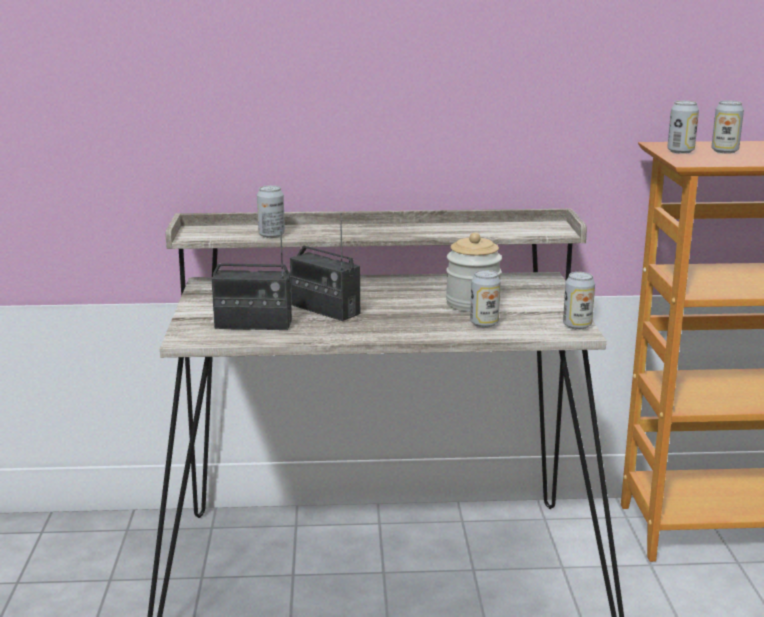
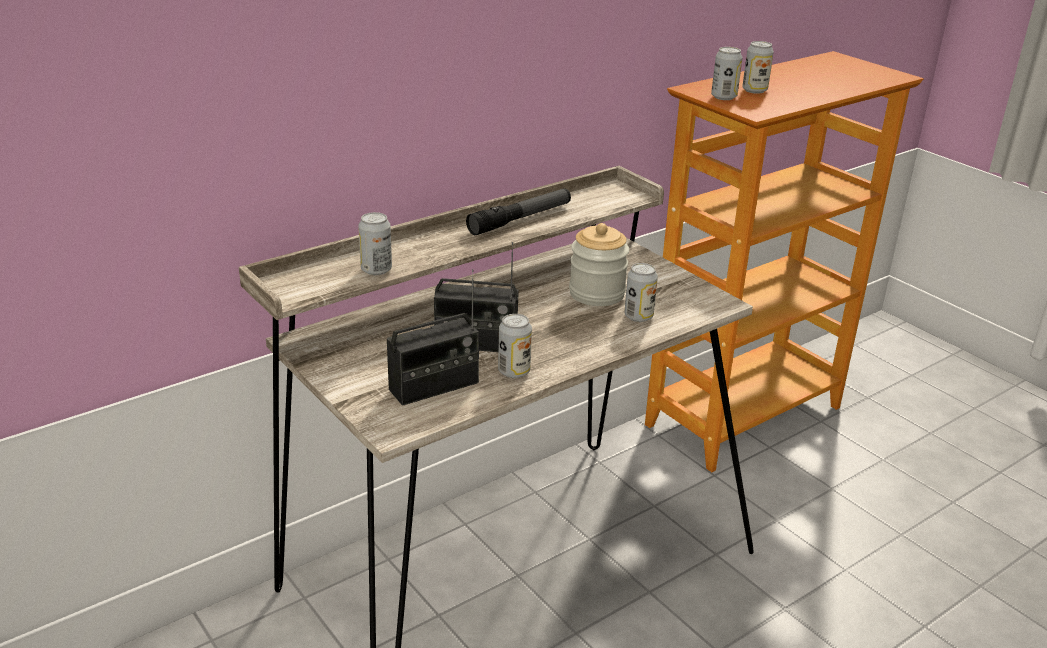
camera: 35 degrees left, 10 degrees up
(433, 229) = (520, 219): none -> flashlight
(577, 325) = (712, 295): can -> can (514, 371)

